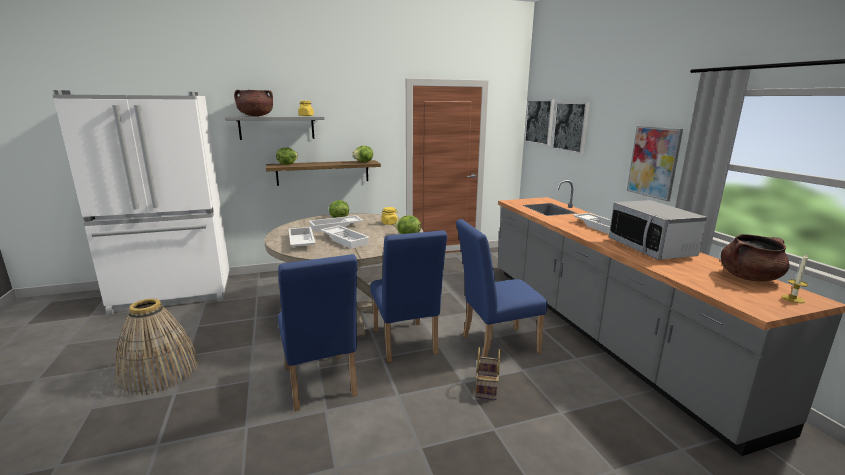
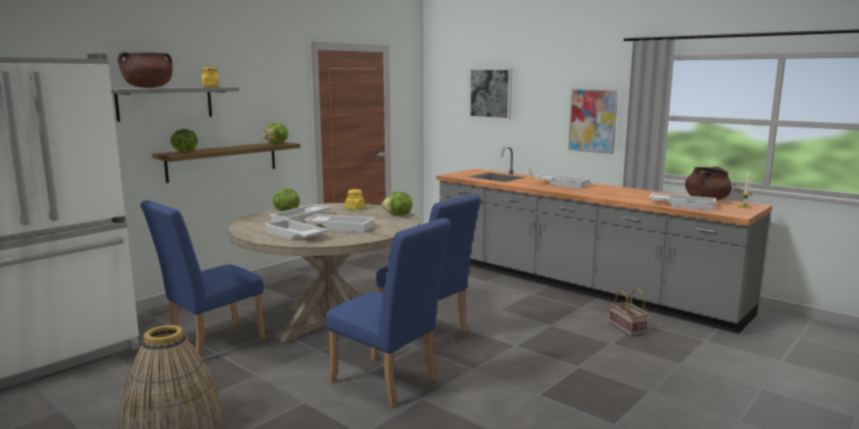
camera: 30 degrees left, 5 degrees down
(487, 388) = (540, 343): basket -> basket (628, 329)
(494, 344) = (507, 314): blue chair -> blue chair (210, 343)
(540, 121) = (446, 89): picture -> none
(650, 248) = (623, 193): microwave -> none
(699, 279) = (682, 205): none -> white tray

